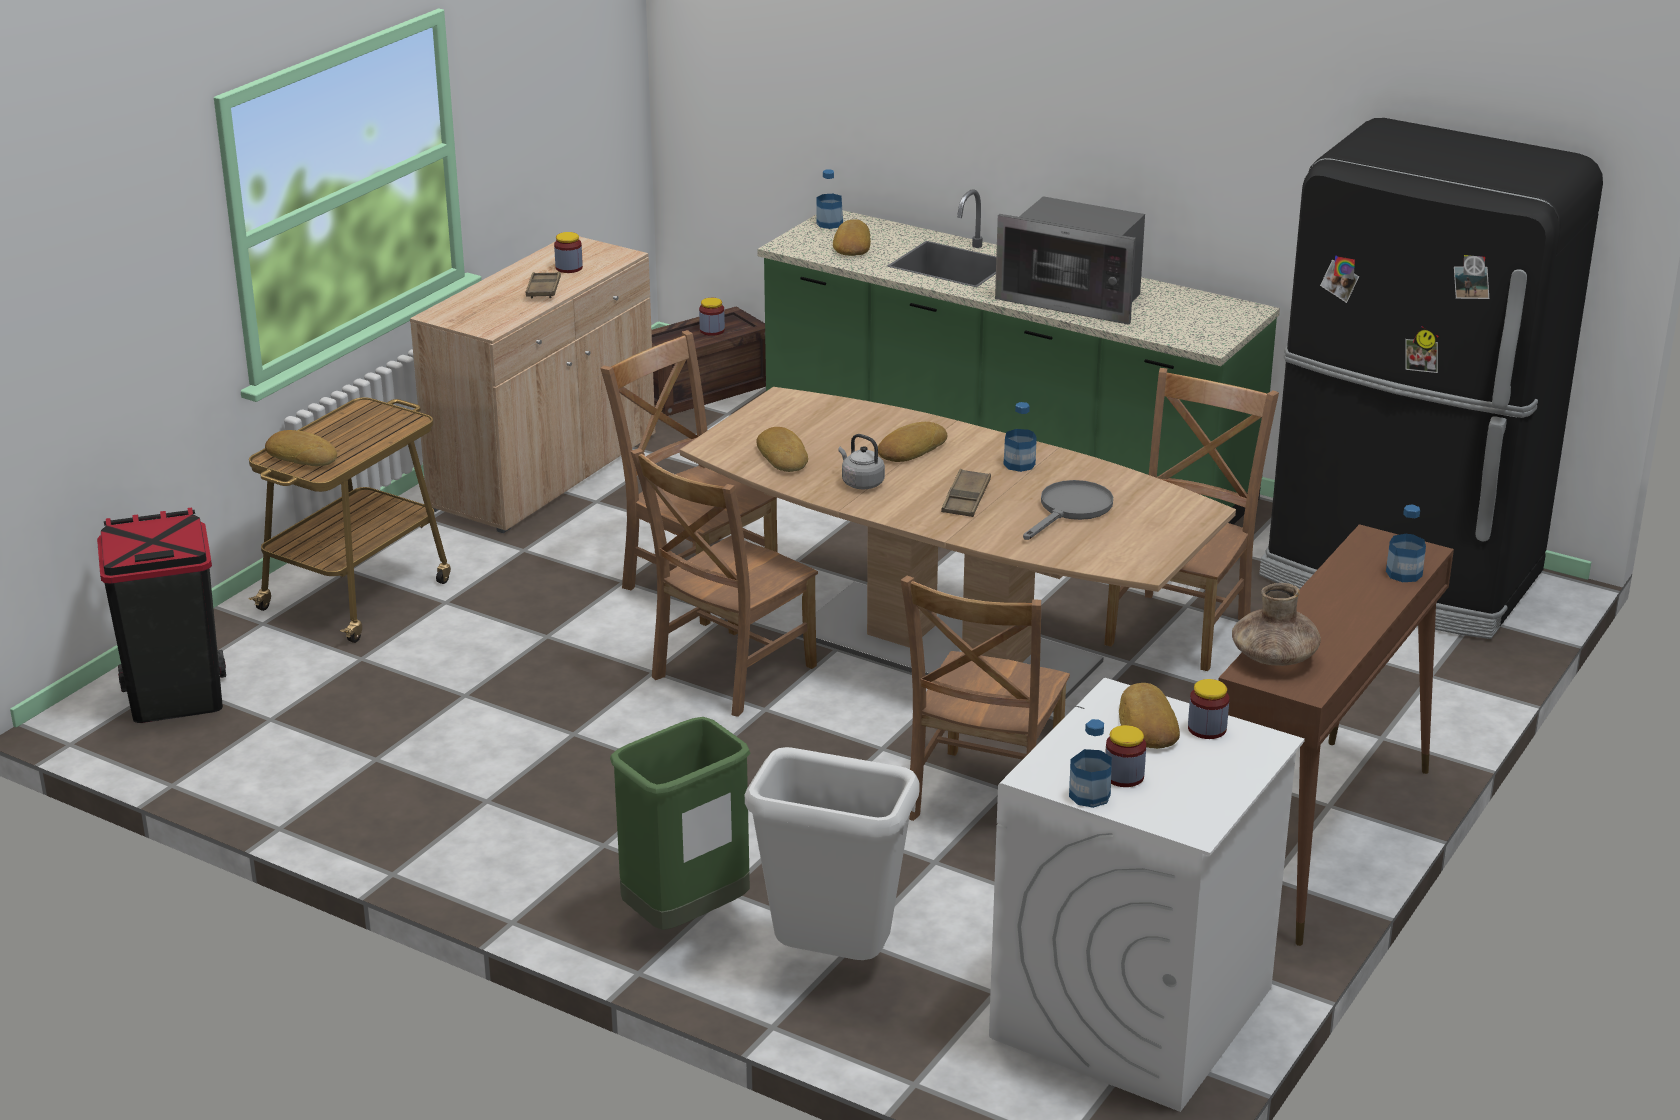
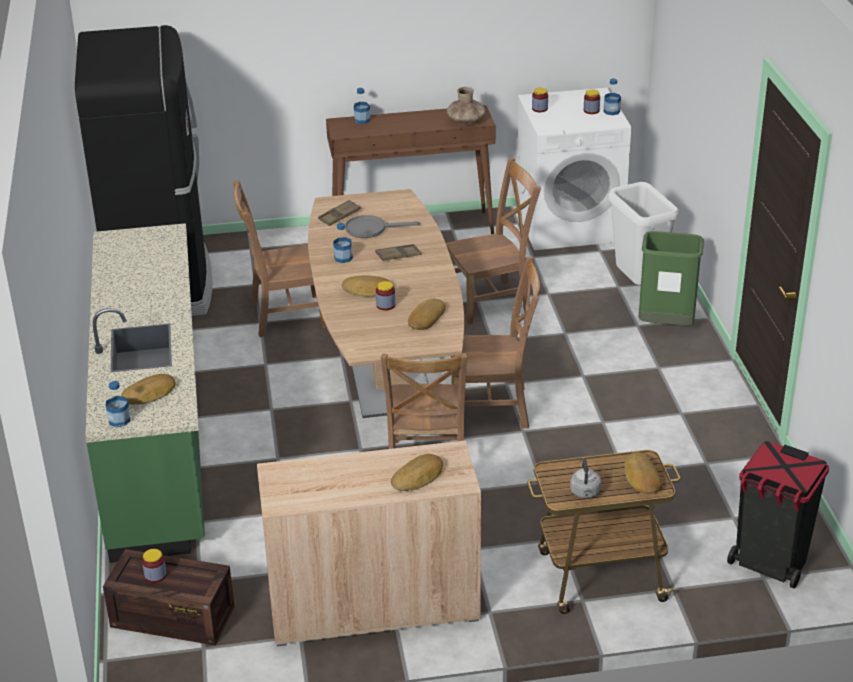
camera: 130 degrees left, 5 degrees up
(543, 289) = (369, 467): brown tray -> brown tray (339, 216)
(569, 268) = (322, 479): jar -> jar (385, 305)
(861, 483) = (422, 286): grey kettle -> grey kettle (585, 493)
(1075, 298) = (150, 288): microwave -> none
(1146, 724) = (554, 118): bread -> bread (418, 477)

